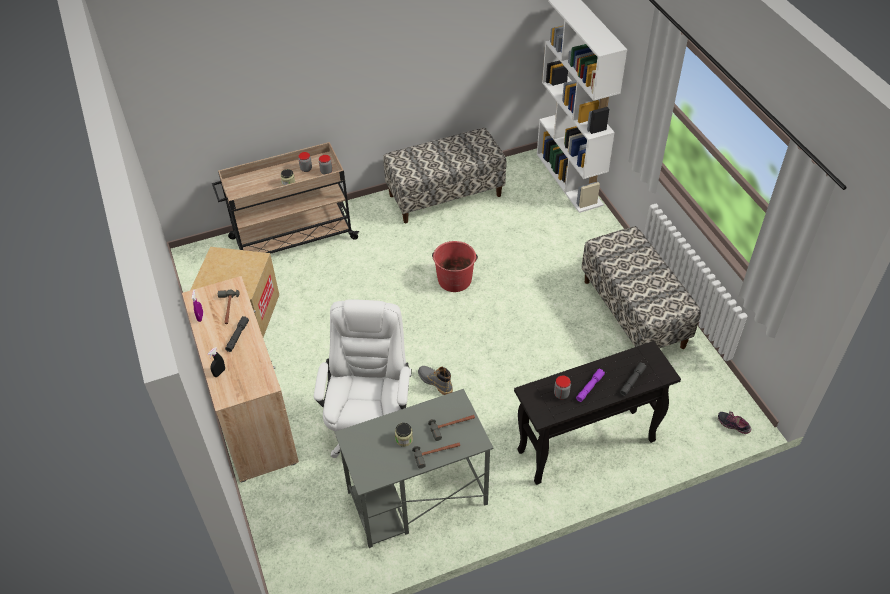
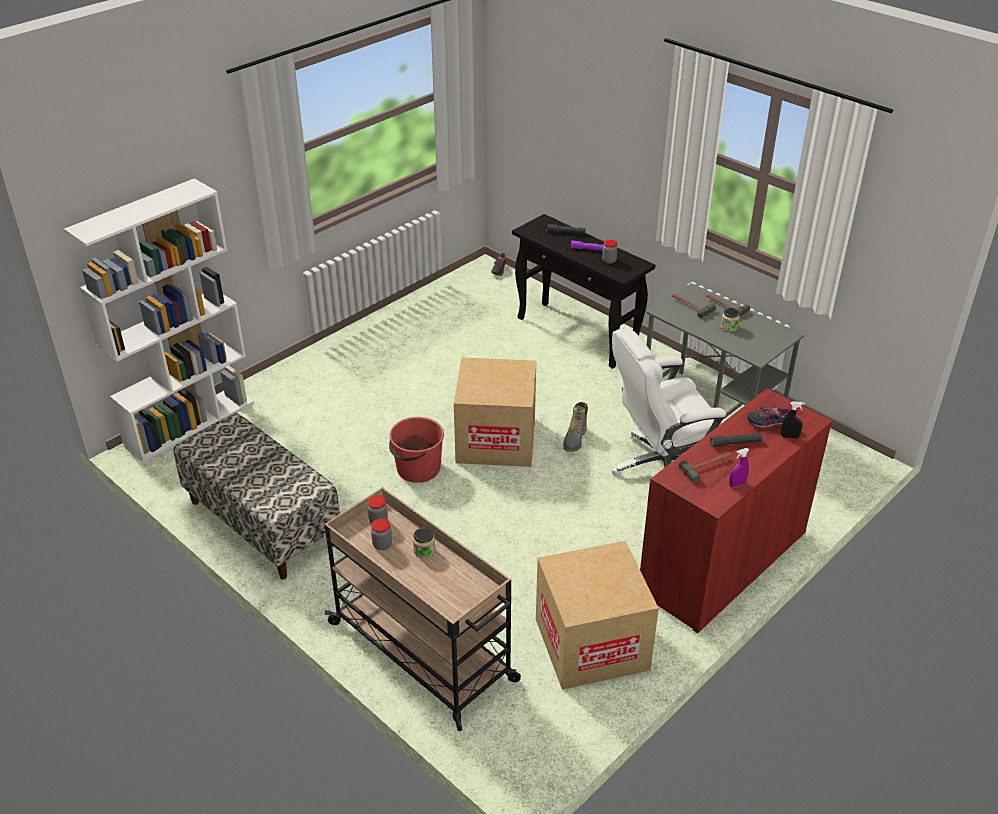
camera: 115 degrees left, 10 degrees down
(242, 367) = (768, 423): none -> shoe
(252, 414) = (722, 563): beige cabinet -> red cabinet
(462, 333) = (496, 440): none -> cardboard box
(633, 313) = (398, 338): bench -> none

